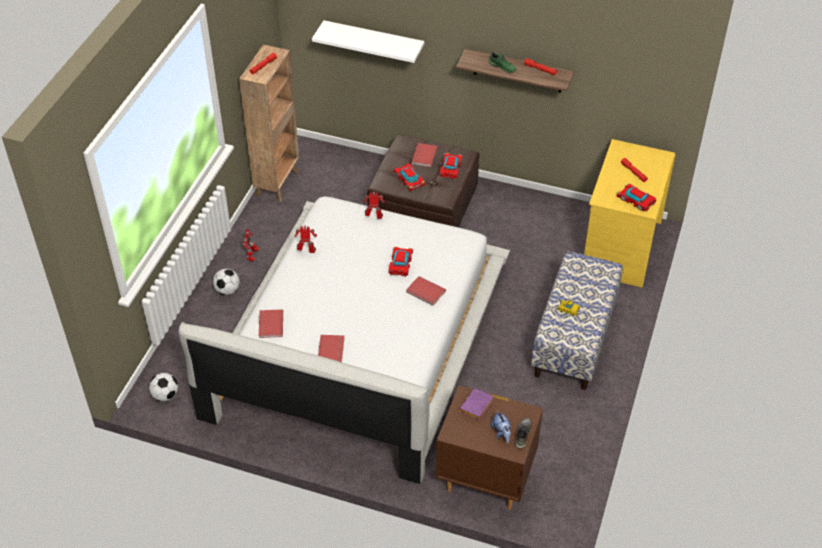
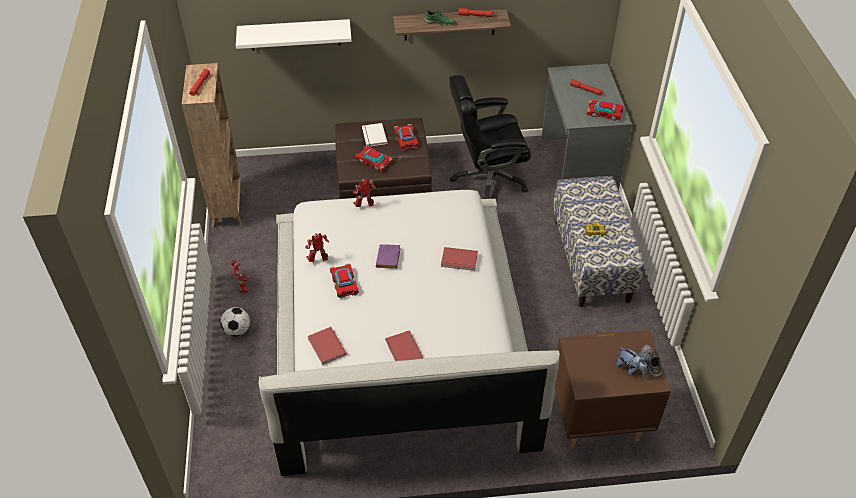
camera: 25 degrees left, 0 degrees up
(165, 395) = (232, 464): football -> none
(400, 264) = (418, 241): toy car -> toy car (344, 283)
(423, 156) = (373, 136): red book -> white book
(477, 407) = (590, 352): purple book -> purple book (389, 259)
(525, 230) = (487, 178): none -> black office chair
(620, 246) = (577, 166): yellow desk -> grey desk

